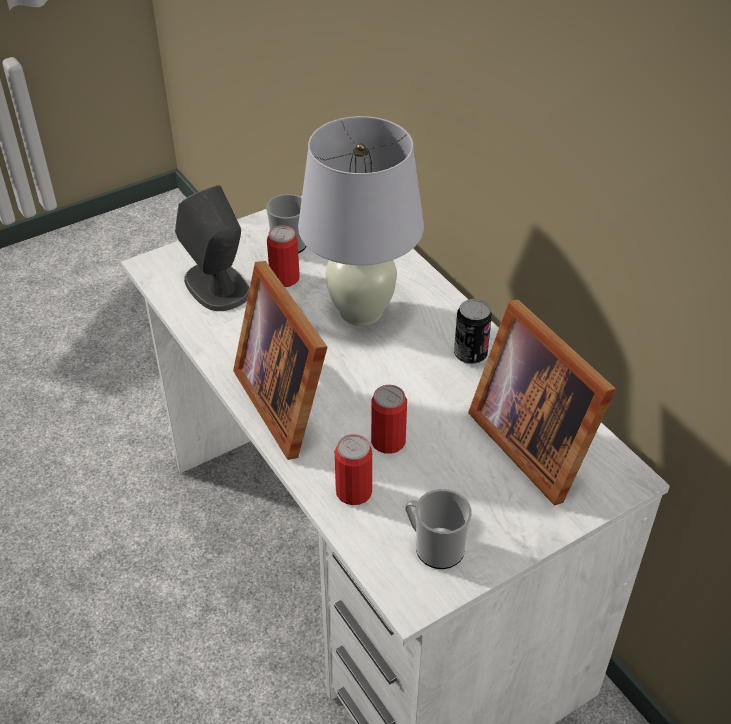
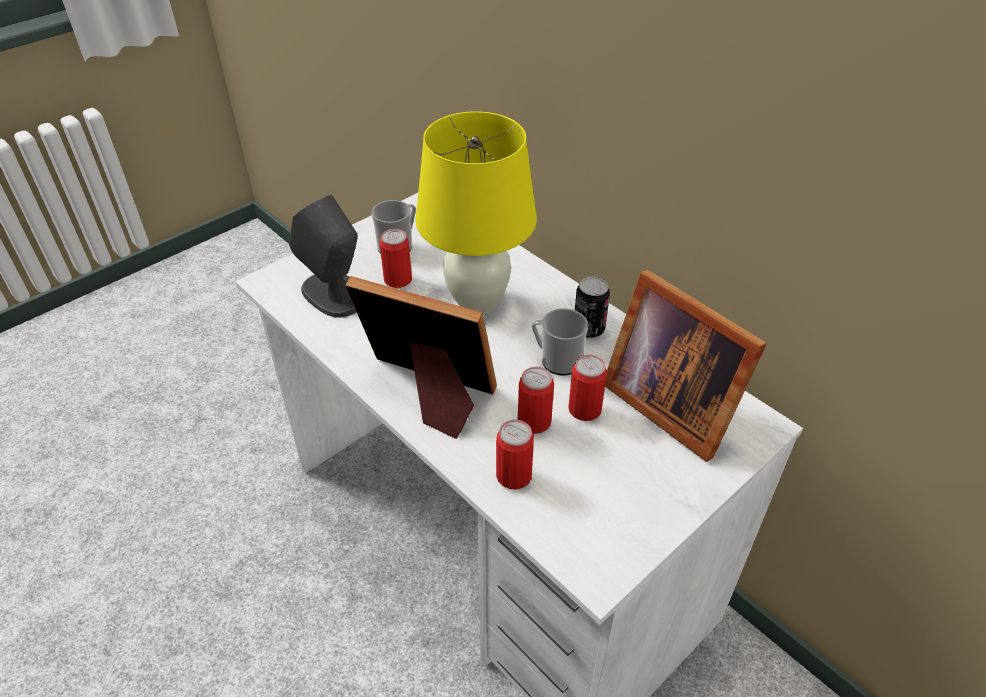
camera: 10 degrees left, 0 degrees up
(288, 400) = (429, 394): picture frame -> picture frame turned 150 degrees clockwise
(360, 311) = (477, 302): white table lamp -> yellow table lamp
(434, 547) = (605, 519): mug -> mug (556, 360)
(443, 436) = (585, 409): none -> can

